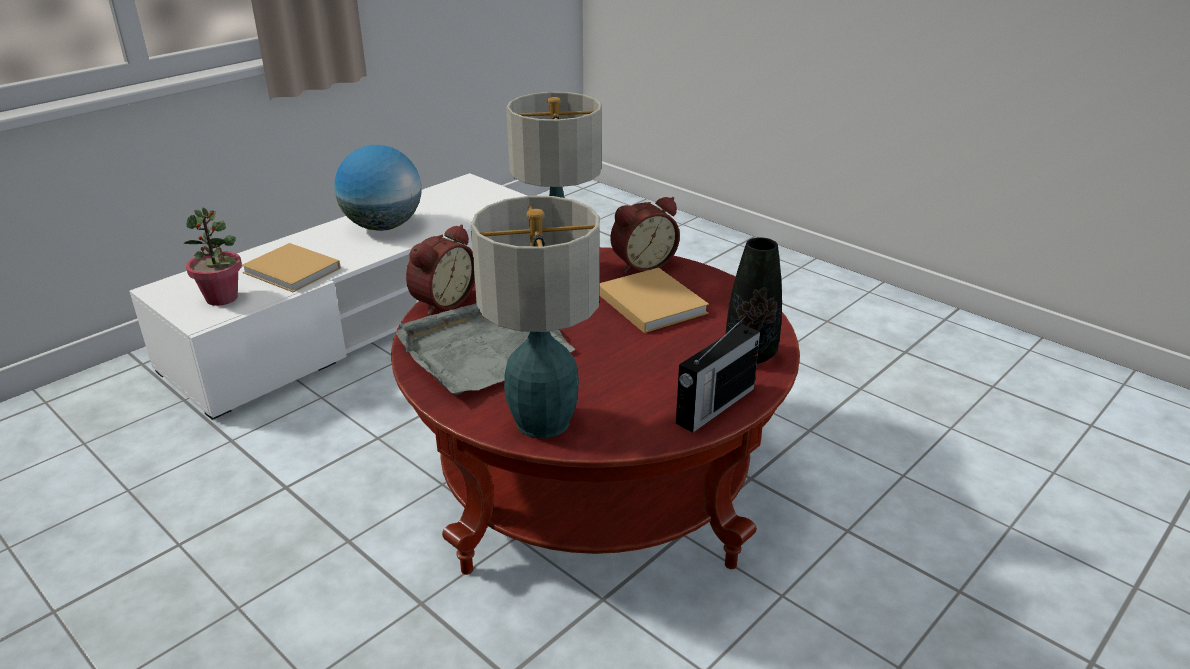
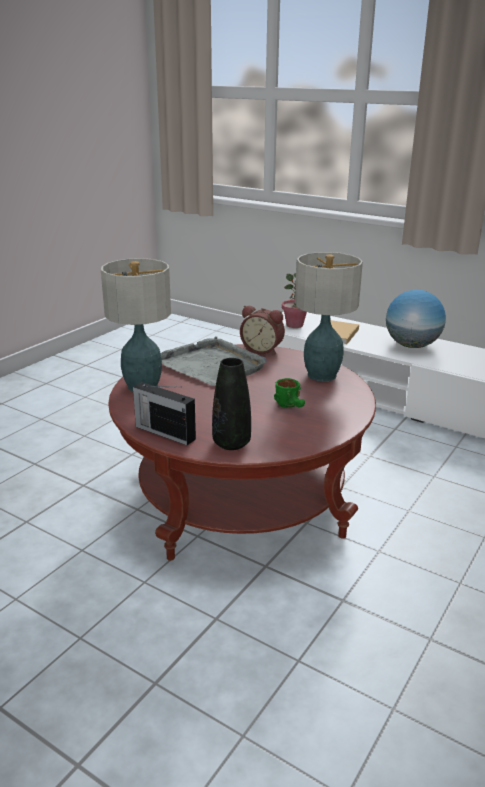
camera: 80 degrees right, 5 degrees down
(642, 264) = (349, 401): alarm clock -> none
(649, 302) = (292, 406): beige book -> green mug

